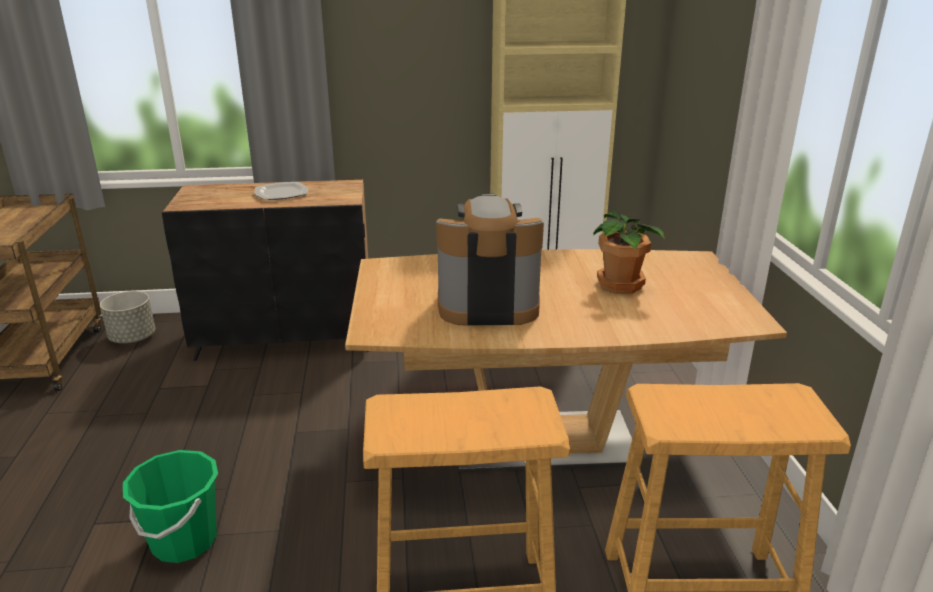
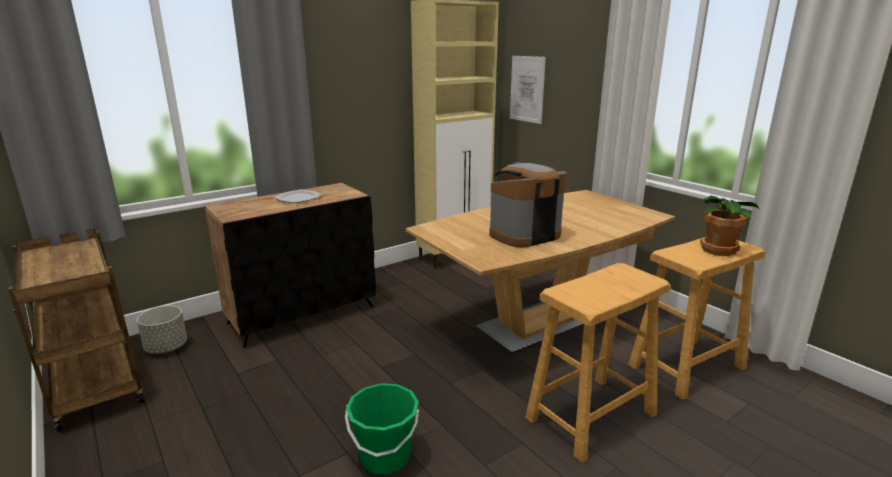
camera: 30 degrees left, 5 degrees down
(621, 284) = (572, 211): potted plant -> potted plant (718, 249)
(686, 68) = (527, 89): none -> picture

